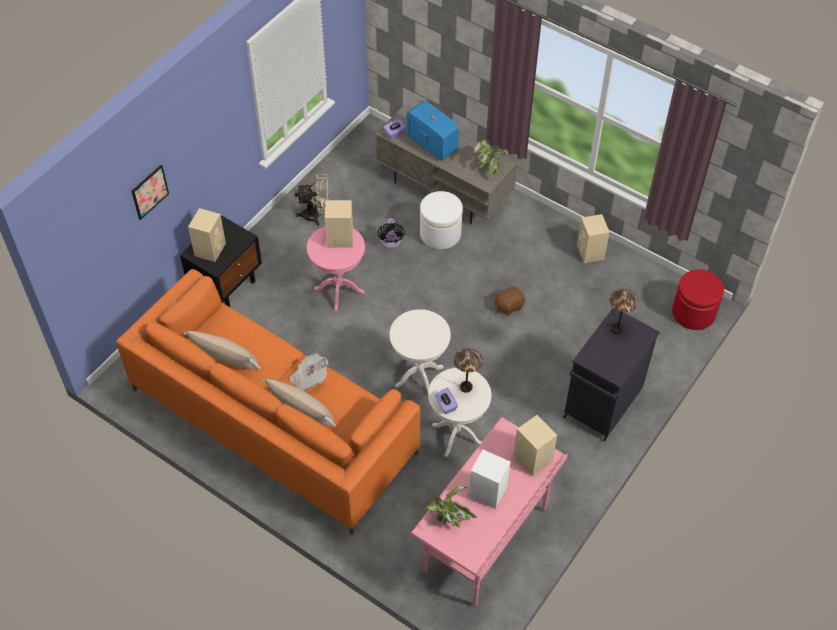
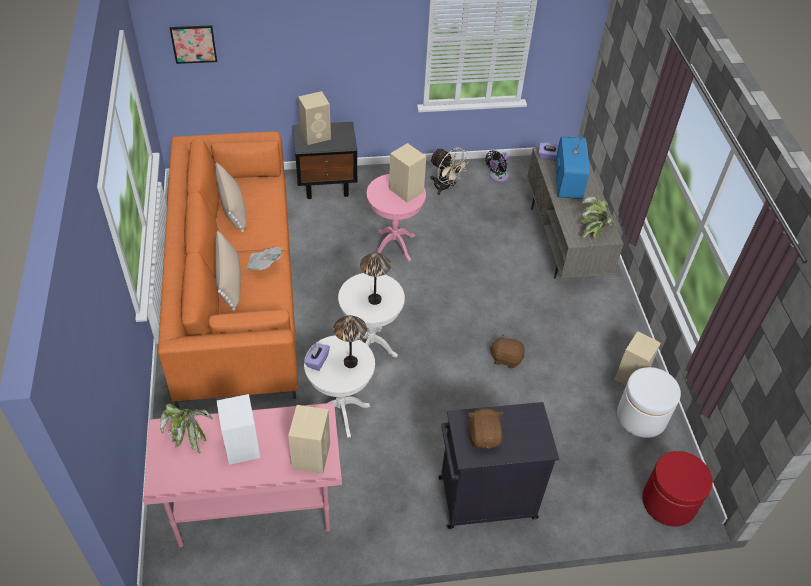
camera: 45 degrees right, 5 degrees down
(149, 191) = (273, 37): picture -> picture (193, 44)
(391, 242) = (474, 244): black fan -> black fan (497, 176)
(440, 234) = (520, 267): white ottoman -> white ottoman (641, 417)
(609, 356) = (484, 436): none -> brown plush toy
(617, 329) = (521, 421): table lamp -> table lamp (374, 299)

